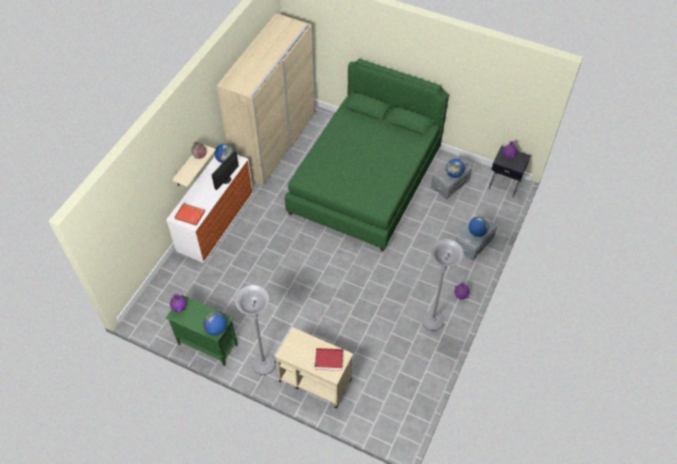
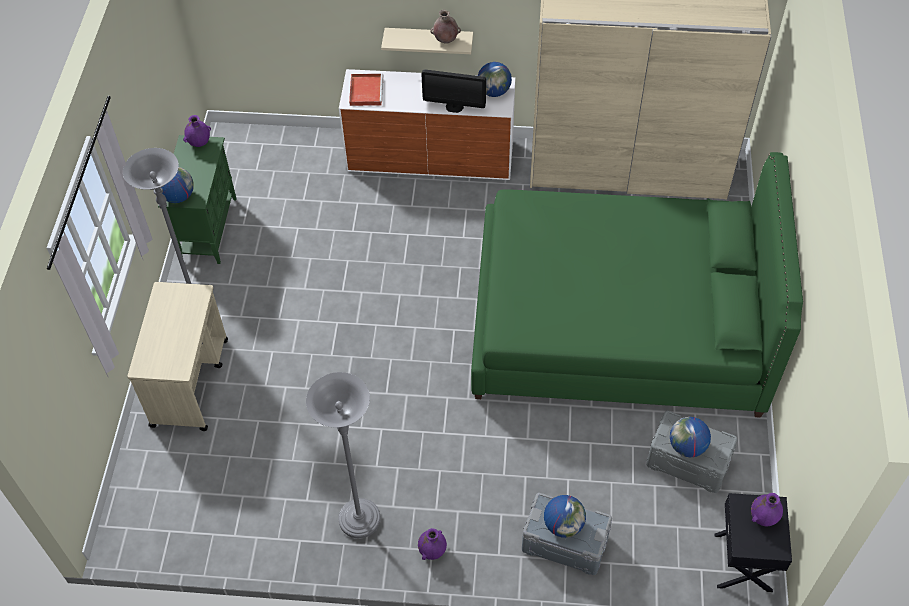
camera: 70 degrees right, 0 degrees up
(329, 360) = (167, 353): red tray -> none

